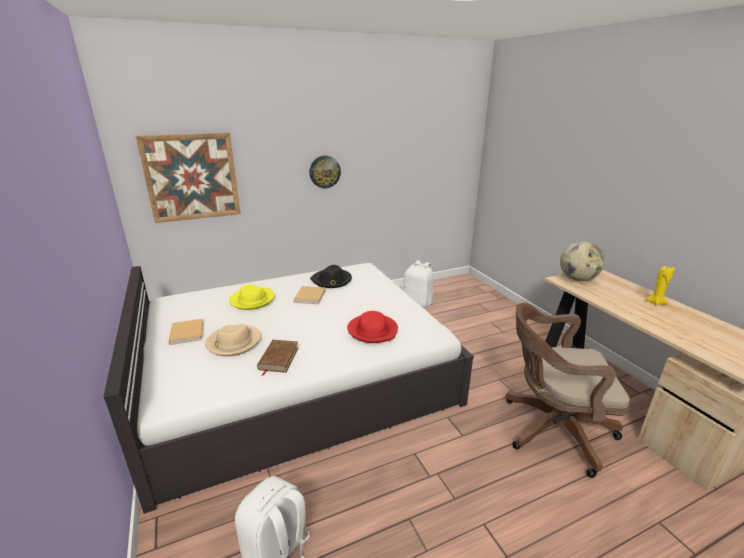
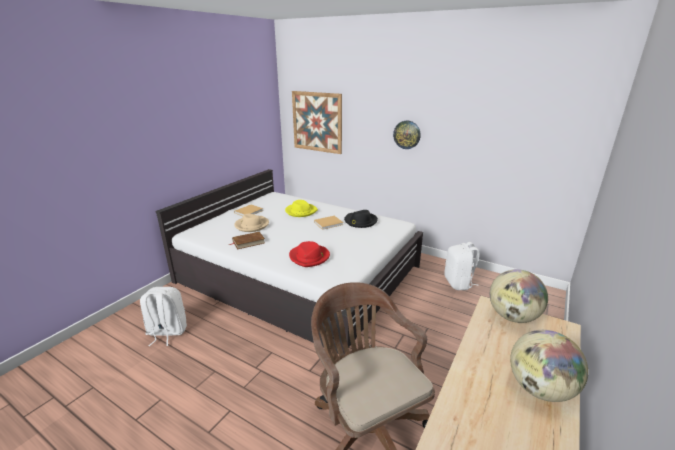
camera: 55 degrees right, 0 degrees up
(655, 302) = (539, 389): yellow candle -> globe

